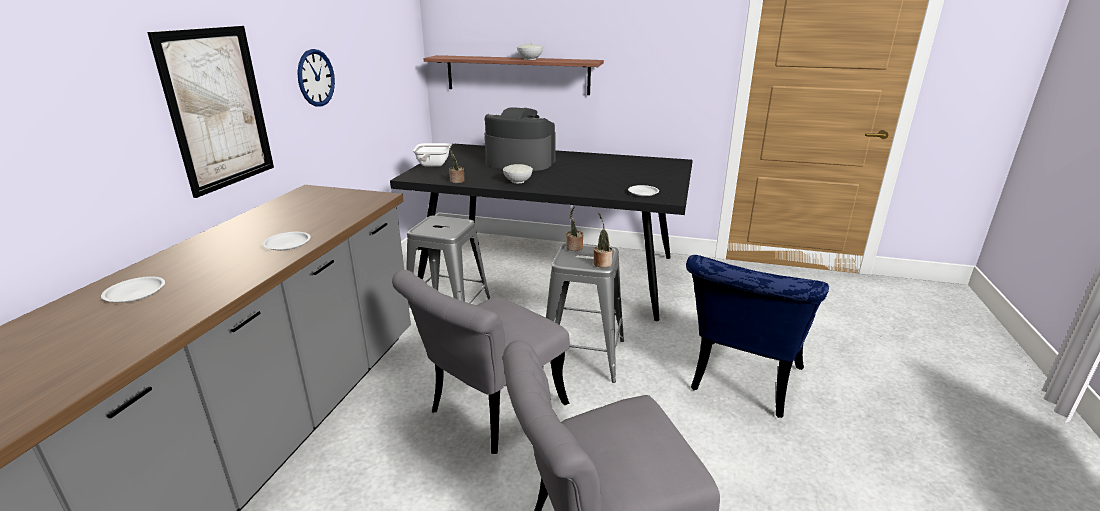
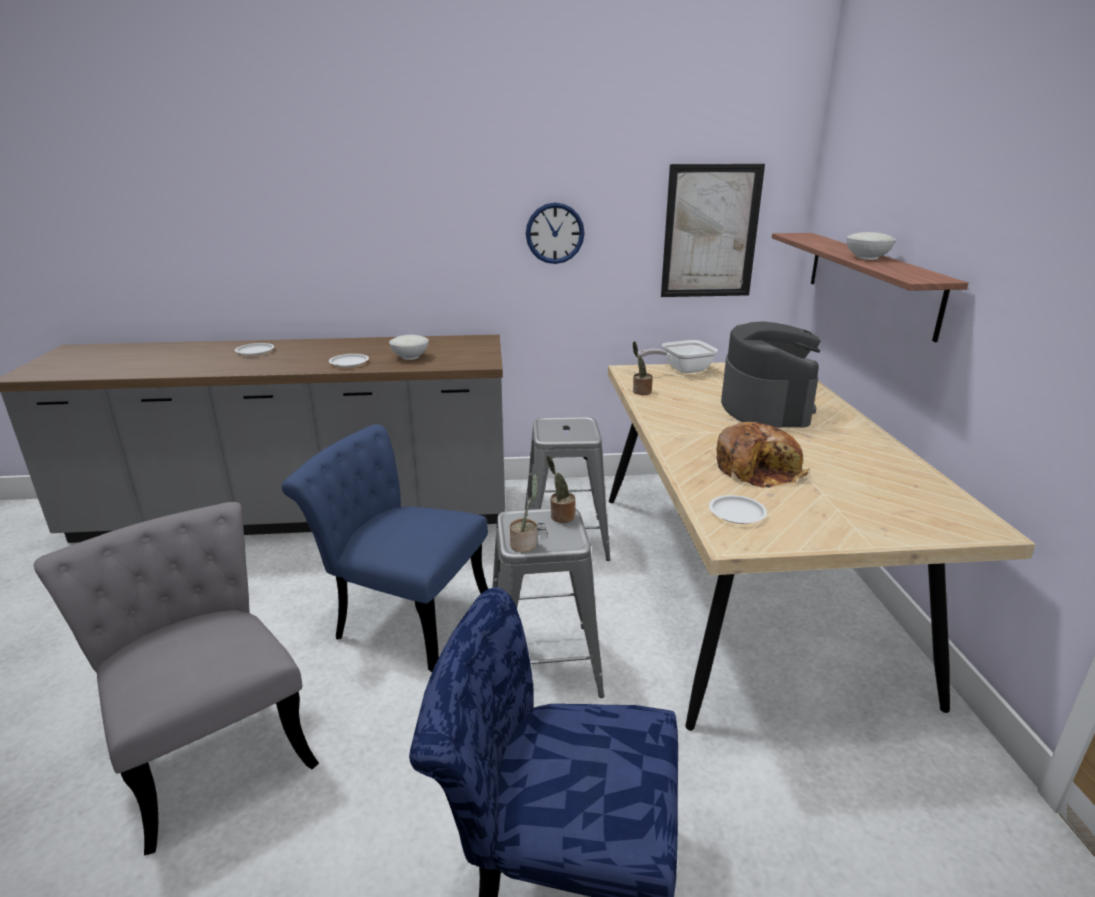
camera: 70 degrees right, 0 degrees up
(218, 109) = (416, 243): picture -> picture (710, 232)
(488, 412) = (402, 616): grey chair -> blue chair
(518, 181) = (681, 421): white bowl -> white bowl (409, 357)
(548, 272) = (740, 582): black dining table -> beige dining table
(597, 179) = (758, 468): none -> bread

